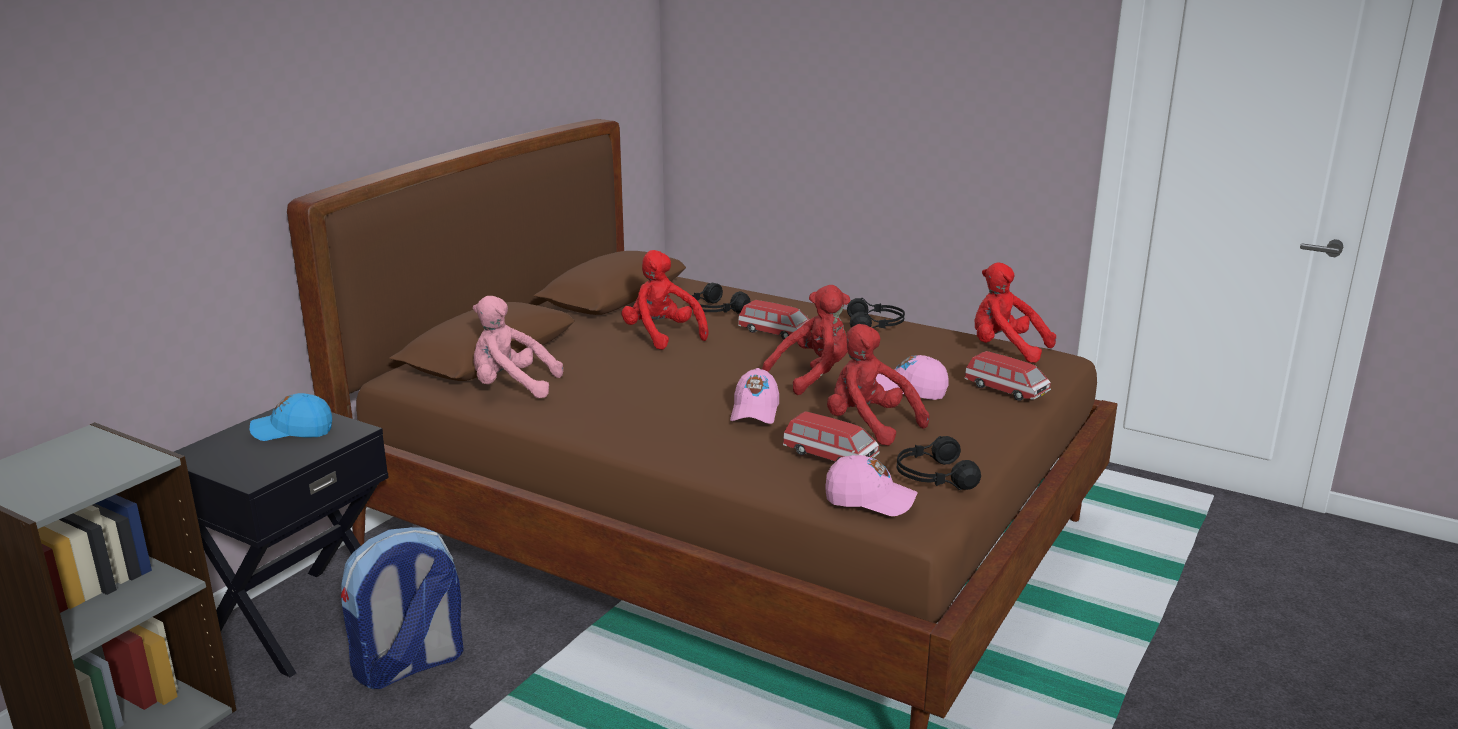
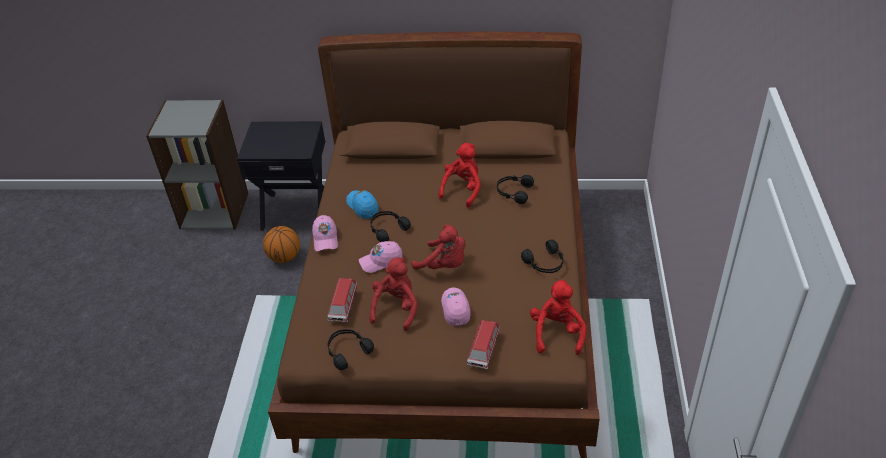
camera: 65 degrees right, 20 degrees up
(293, 431) = (293, 138): blue cap -> blue cap (363, 206)
(409, 665) = (284, 257): backpack -> basketball
(511, 387) = (361, 173): pink plush toy -> none
(683, 394) = (387, 229): none -> black headphones
(775, 333) = (498, 228): toy car -> none
(870, 500) = (306, 336): pink cap -> pink cap (325, 239)

